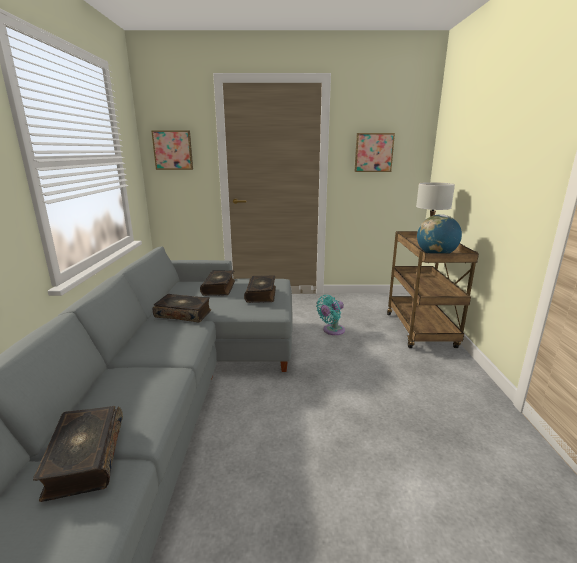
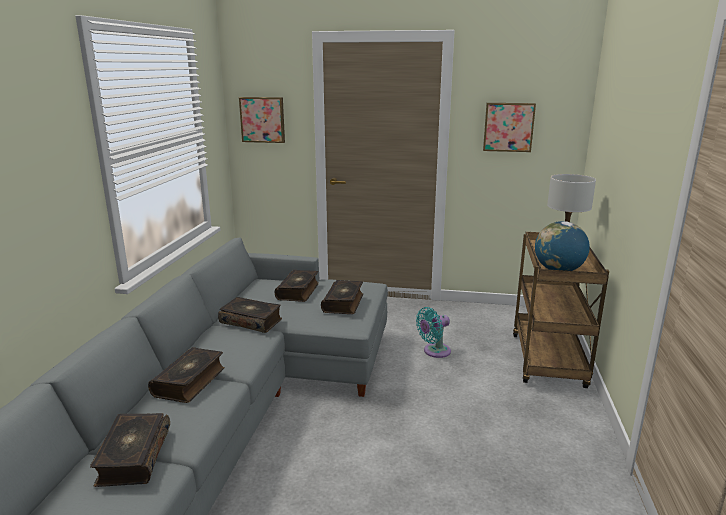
camera: 10 degrees right, 0 degrees up
(136, 372) = (190, 382): none -> book

